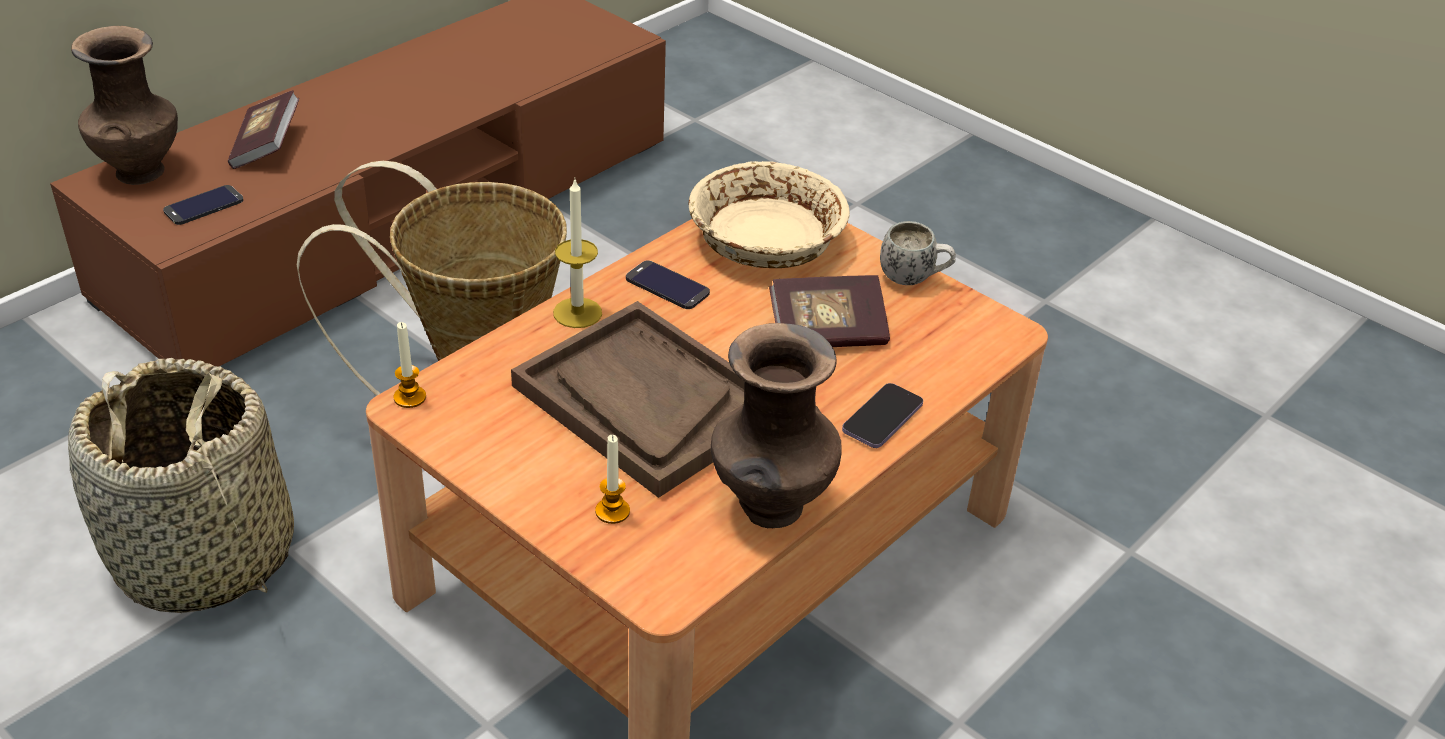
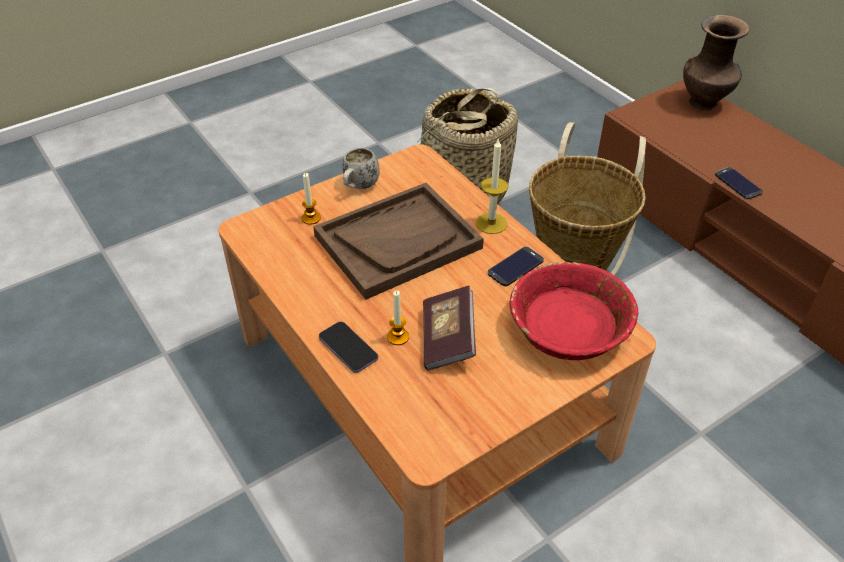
camera: 105 degrees right, 5 degrees up
(203, 206) = (668, 125): phone -> phone (738, 183)
(266, 147) = (741, 146): book -> none
(410, 397) = (425, 157): candle -> candle (398, 337)
(765, 240) = (569, 327): beige bowl -> red bowl
(770, 508) = (287, 279): brown vase -> none
(914, 279) = (508, 409): white mug -> white mug (359, 187)

